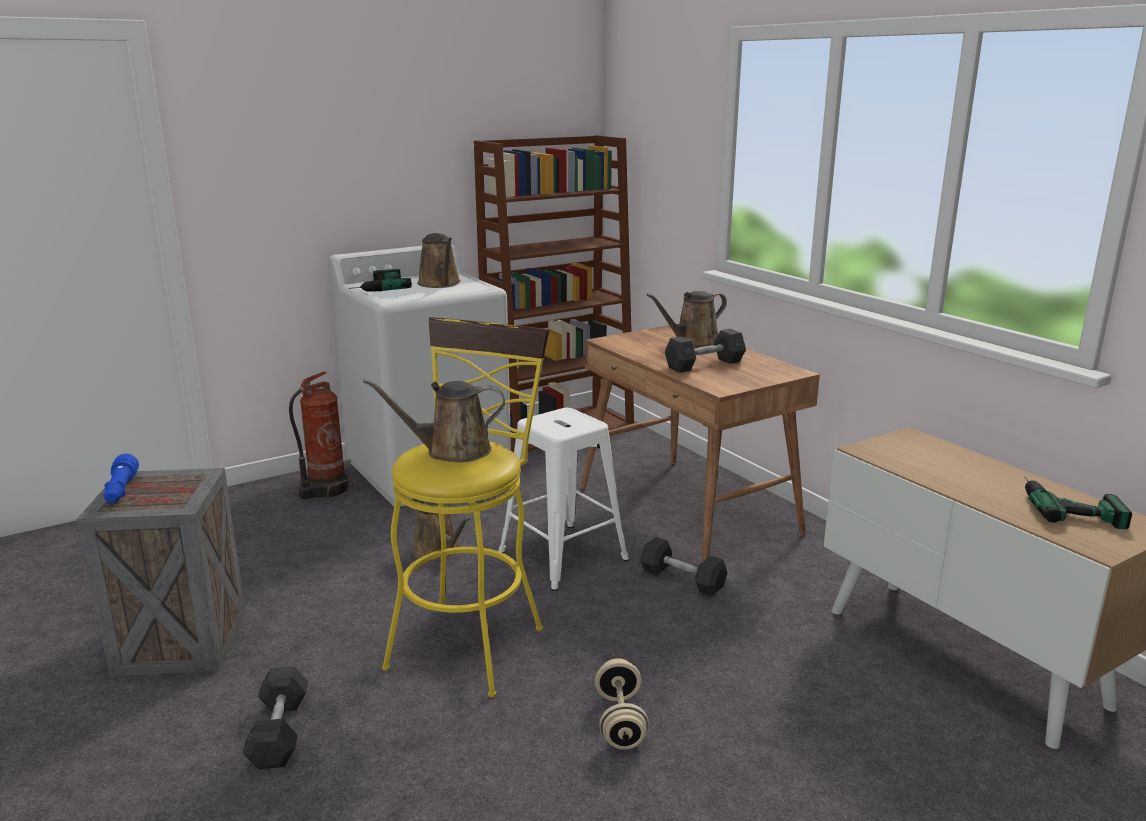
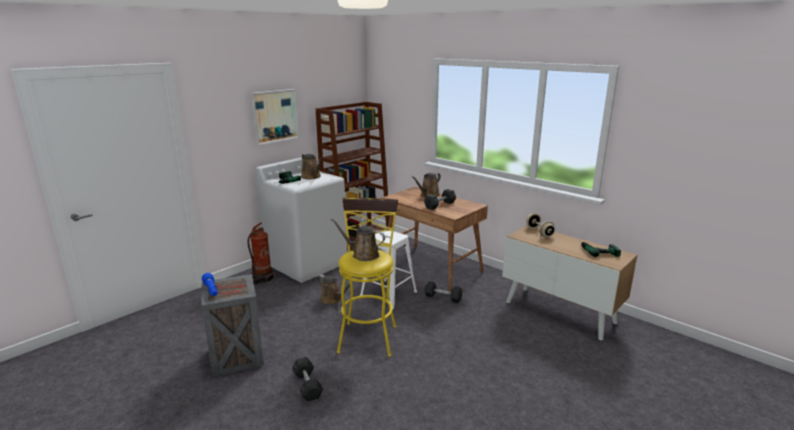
camera: 15 degrees left, 0 degrees up
(379, 151) = (275, 116): none -> picture
(451, 451) = (363, 255): brown watering can -> brown watering can turned 45 degrees clockwise
(620, 721) = (445, 357): beige dumbbell -> beige dumbbell (539, 232)

